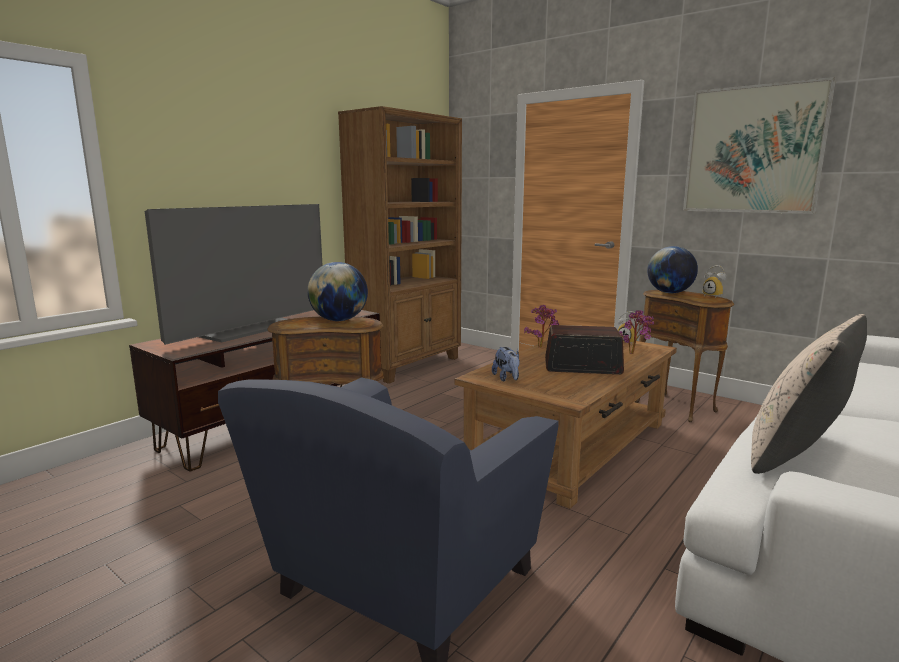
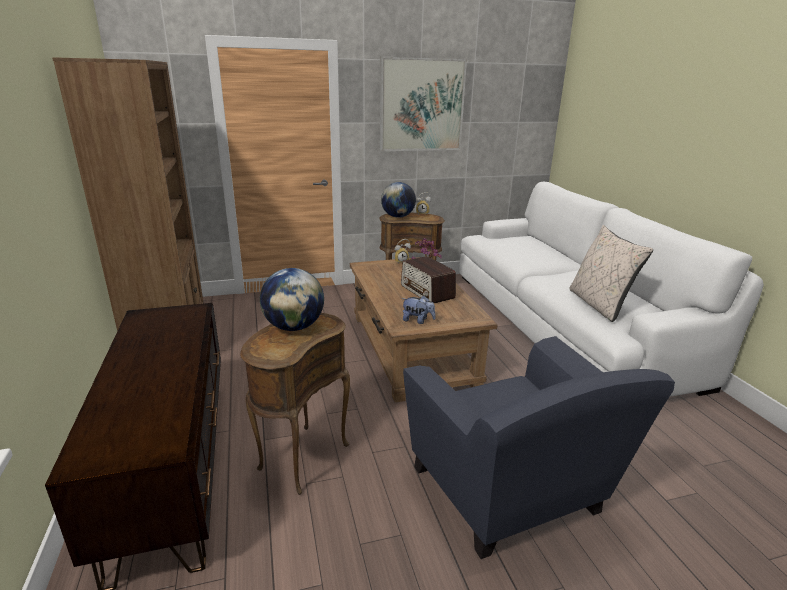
camera: 55 degrees left, 10 degrees up
(249, 328) = (138, 380): television -> none
(542, 347) = (370, 285): potted plant -> none
(582, 367) = (427, 292): radio -> radio turned 75 degrees counterclockwise

